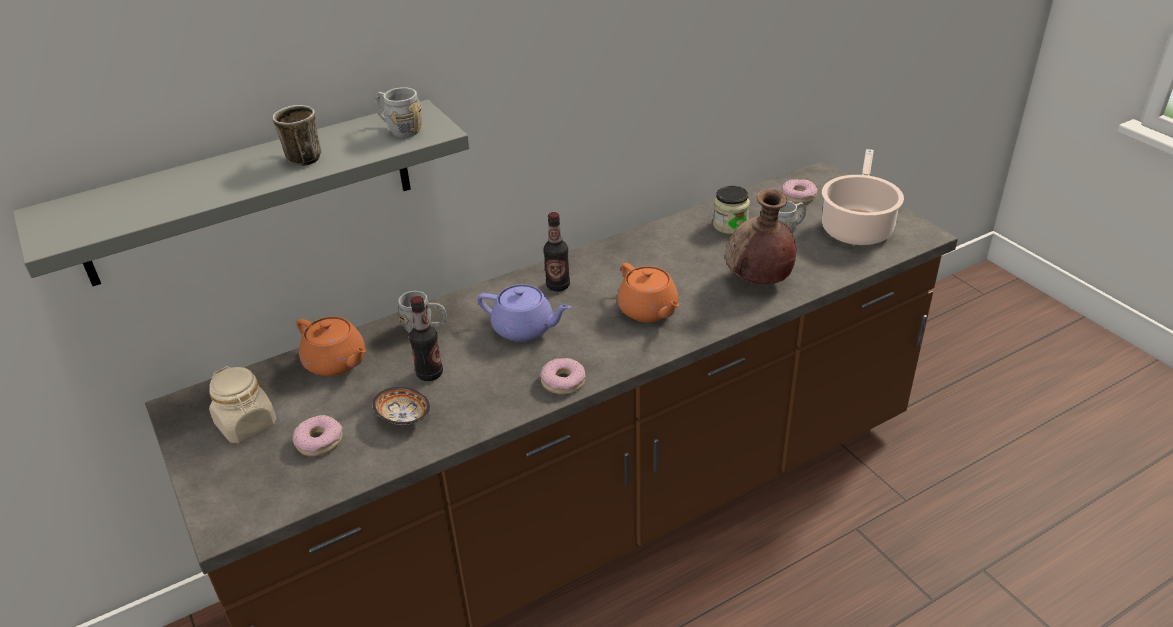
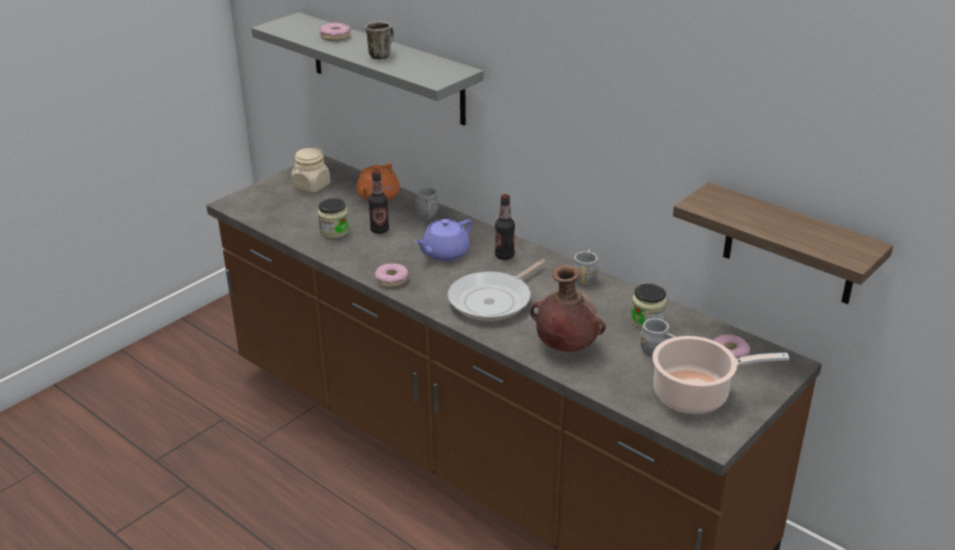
camera: 70 degrees right, 5 degrees down
(319, 441) = (304, 211): donut -> donut (335, 37)
(399, 129) = (432, 71): grey mug -> grey mug (585, 278)
(403, 417) = (334, 231): bowl -> jar
(525, 328) = (444, 253): purple teapot -> purple teapot turned 45 degrees clockwise
(648, 310) = (493, 300): orange teapot -> frying pan
(786, 78) = (790, 245): none -> shelf

